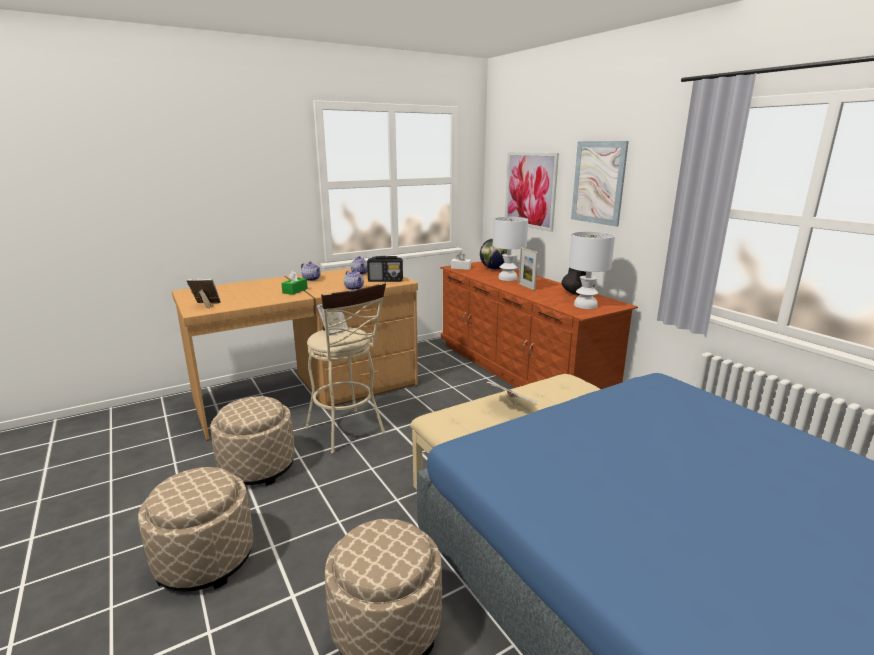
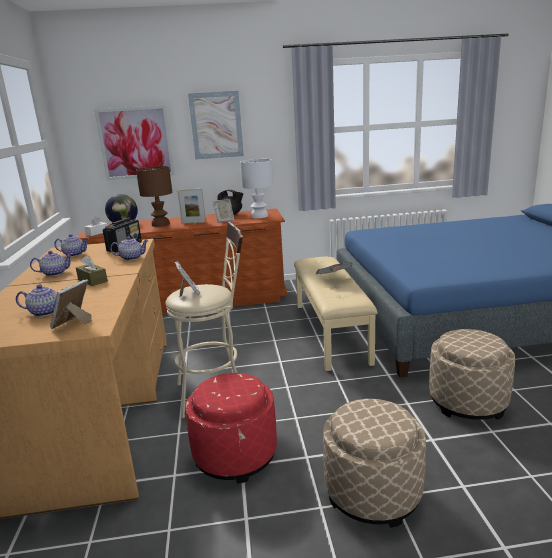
camera: 65 degrees left, 0 degrees up
(230, 295) = (46, 312): none -> teapot
(258, 467) = (235, 454): beige ottoman -> red ottoman
(295, 291) = (92, 280): green tissue box -> brown tissue box
(507, 278) = (160, 224): white table lamp -> brown table lamp
(546, 296) = (224, 221): none -> picture frame

